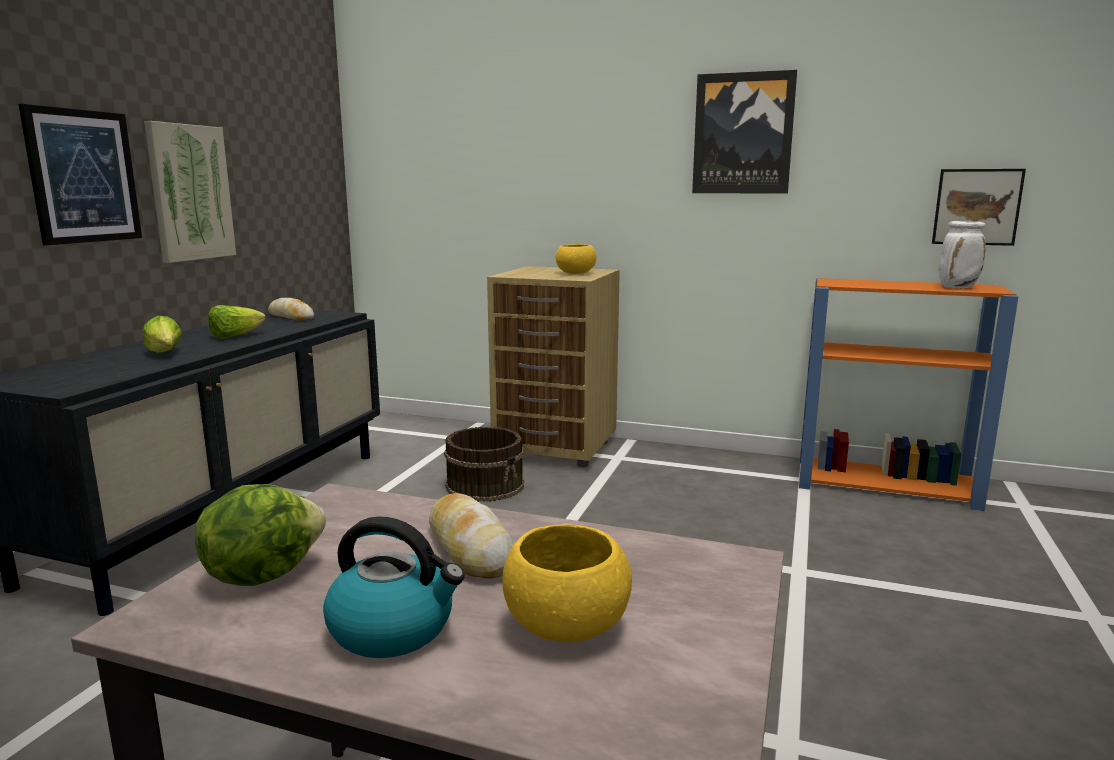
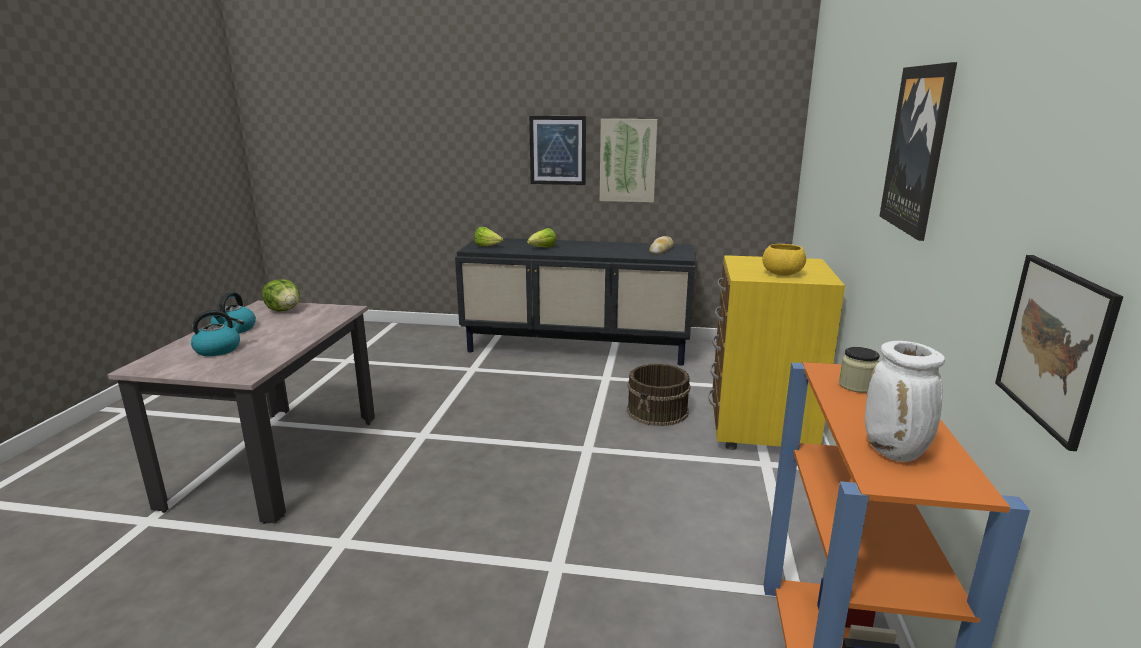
camera: 80 degrees right, 5 degrees up
(235, 336) = (592, 250): lettuce -> lettuce (488, 246)
(469, 548) = (288, 332): bread -> none
(555, 449) = (760, 431): brown dresser -> yellow dresser
(565, 625) = (218, 349): yellow bowl -> kettle
(858, 283) = (856, 386): none -> jar

